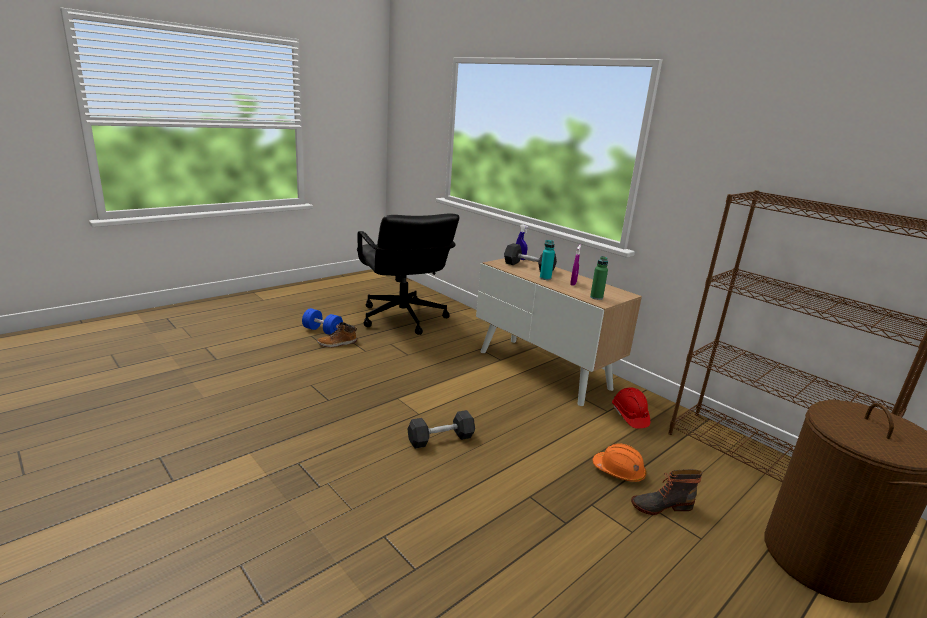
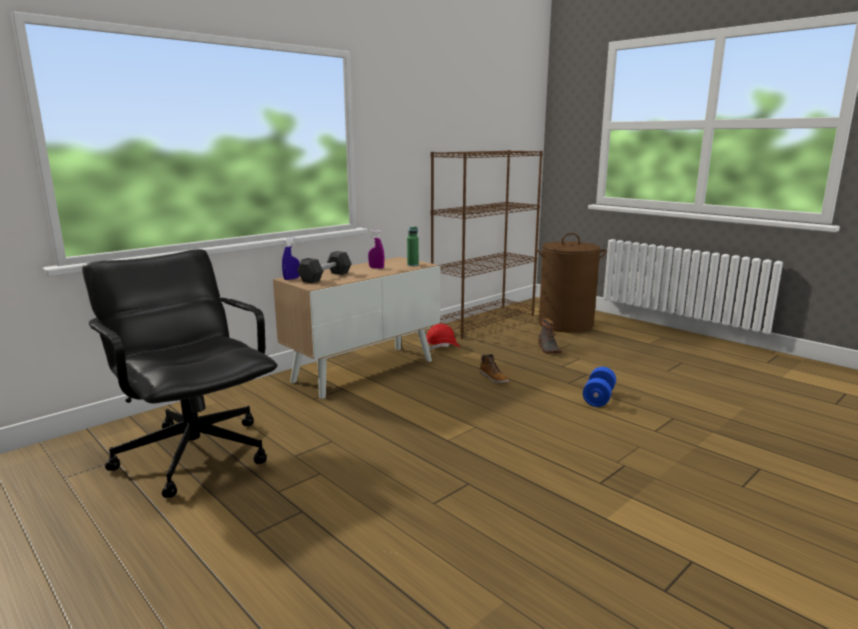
camera: 90 degrees left, 5 degrees down
(322, 331) = (234, 524): blue dumbbell -> blue dumbbell (598, 398)
(337, 343) = (291, 501): boot -> boot (494, 378)
(402, 318) = (195, 453): black office chair -> black office chair turned 105 degrees counterclockwise
(440, 439) = (514, 415): grey dumbbell -> none
(545, 278) = (363, 274): turquoise bottle -> none
(619, 471) = (519, 356): orange hard hat -> none

